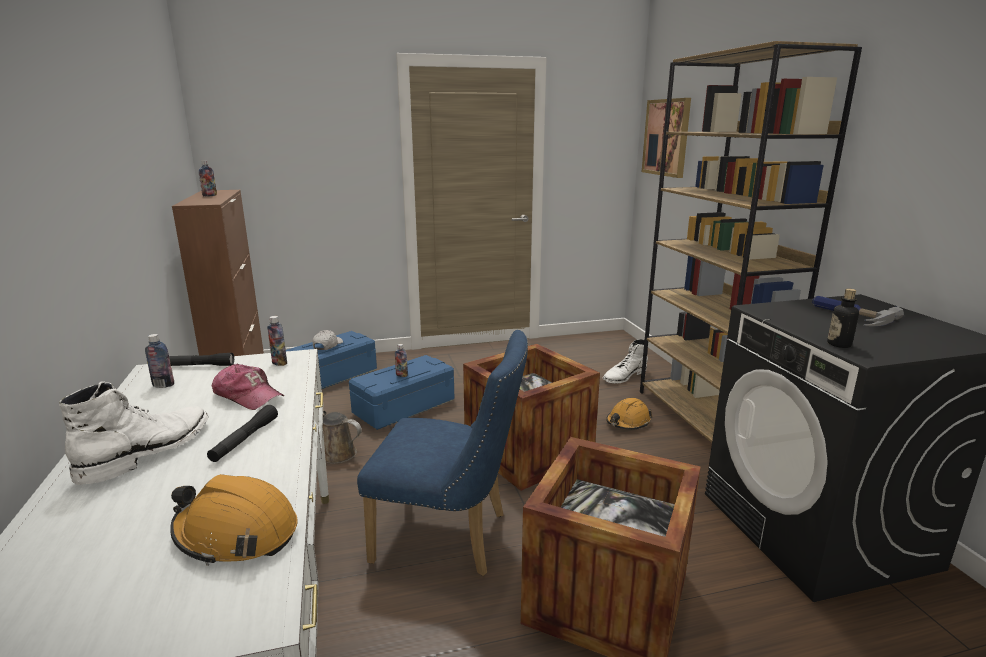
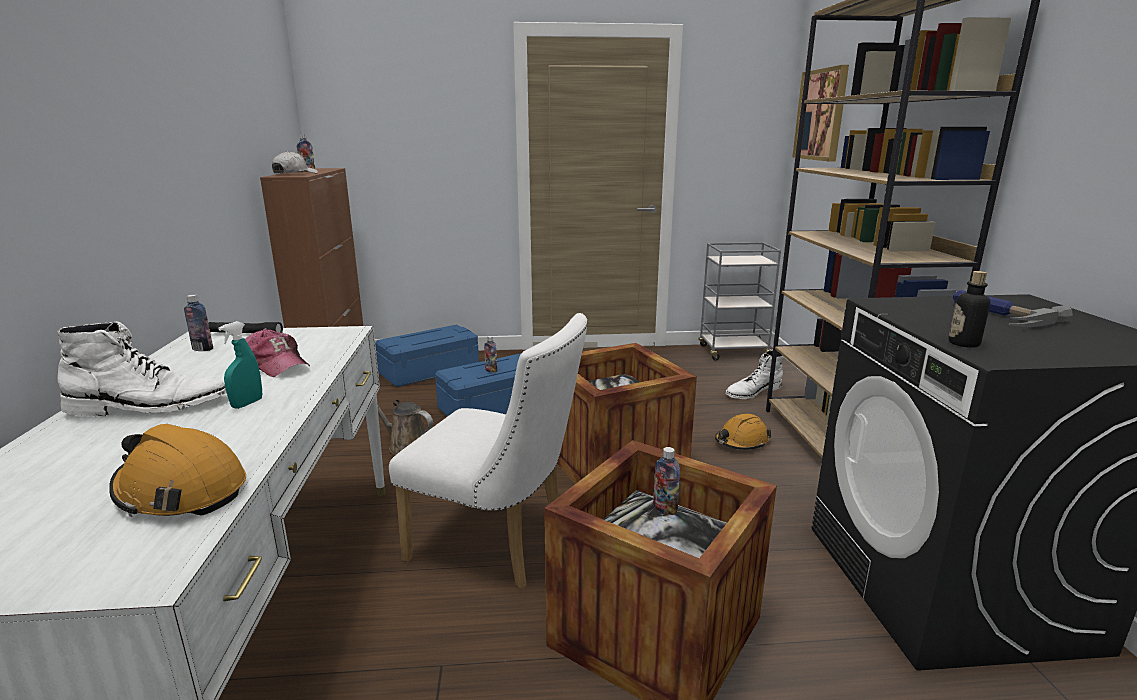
camera: 10 degrees right, 0 degrees up
(149, 451) = (149, 407): white boot -> white boot turned 45 degrees clockwise
(245, 439) = (247, 403): black flashlight -> turquoise spray bottle
(279, 363) = (326, 336): bottle -> bottle (665, 509)
(327, 345) = (426, 337): white cap -> white cap (295, 174)
(451, 538) = (499, 545): blue chair -> white chair
(598, 340) = (734, 352): none -> grey cart

